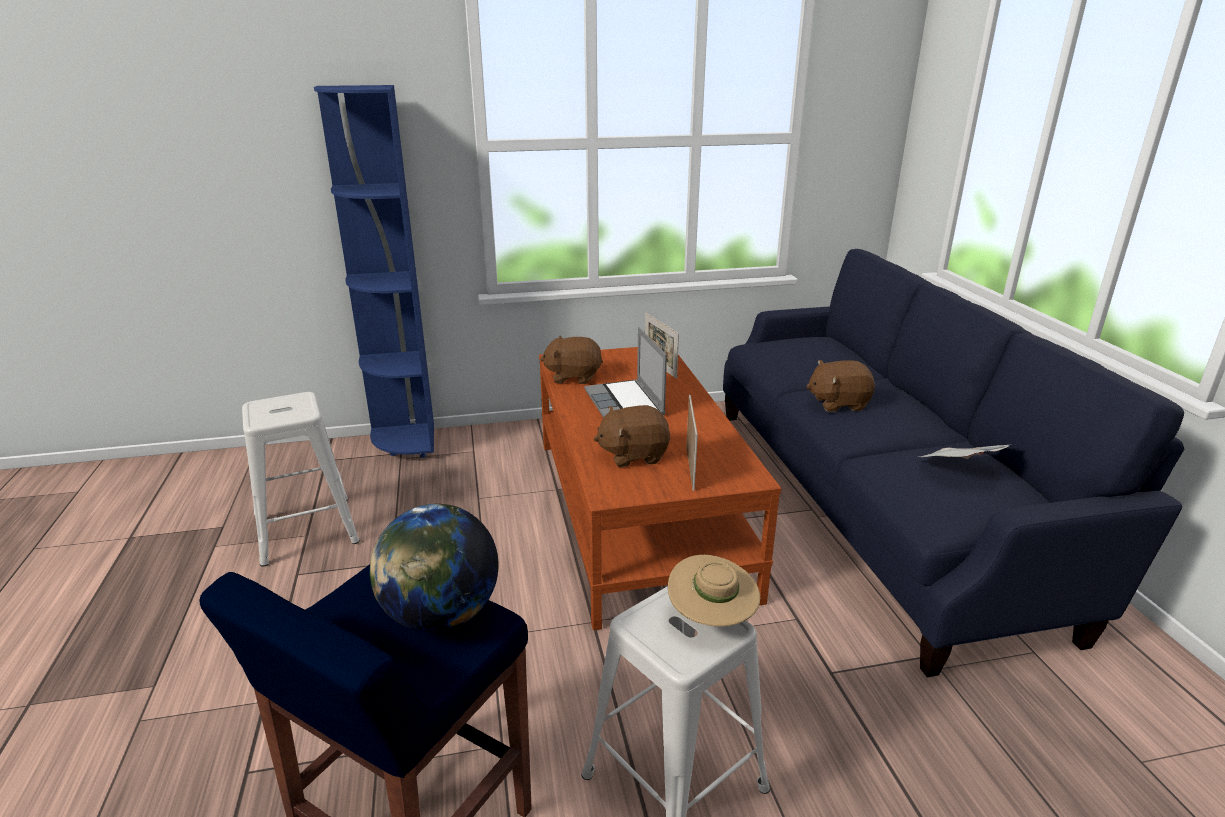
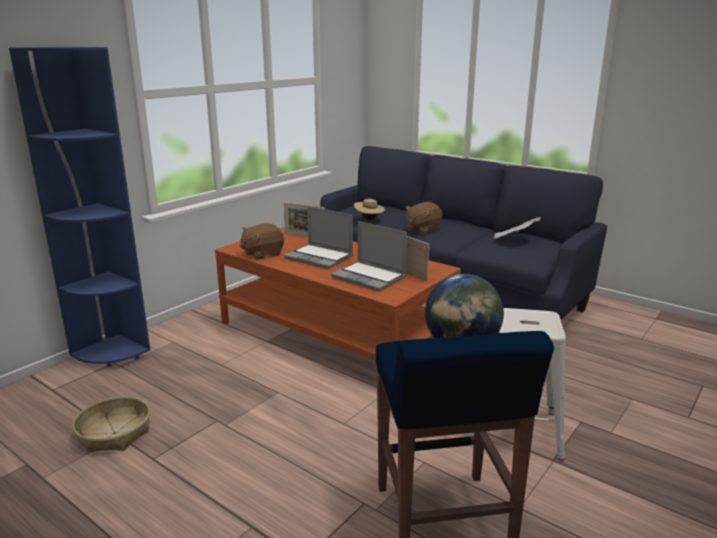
camera: 40 degrees left, 5 degrees down
(307, 530) = (114, 433): white stool -> basket
(633, 455) = (370, 277): brown plush toy -> laptop
(711, 618) = (535, 315): beige hat -> beige hat (369, 219)

